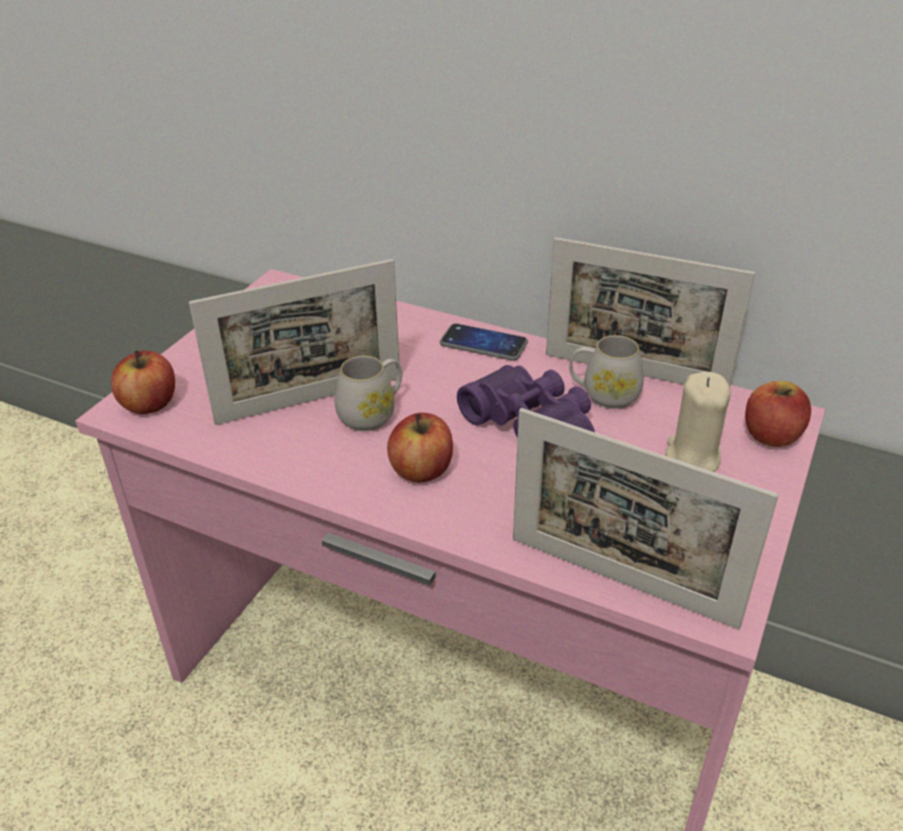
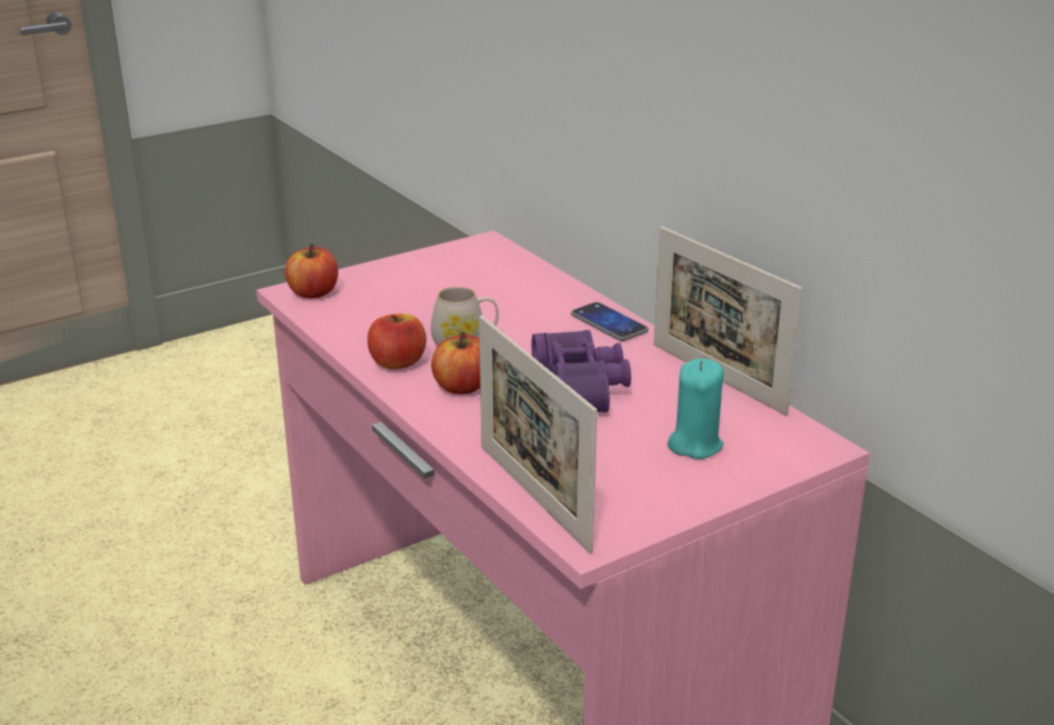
camera: 30 degrees right, 10 degrees down
(310, 400) = (428, 322): picture frame -> none
(603, 395) = (670, 384): white mug -> none
(692, 456) = (695, 444): beige candle -> turquoise candle
(771, 435) = (787, 453): apple -> apple (397, 363)

